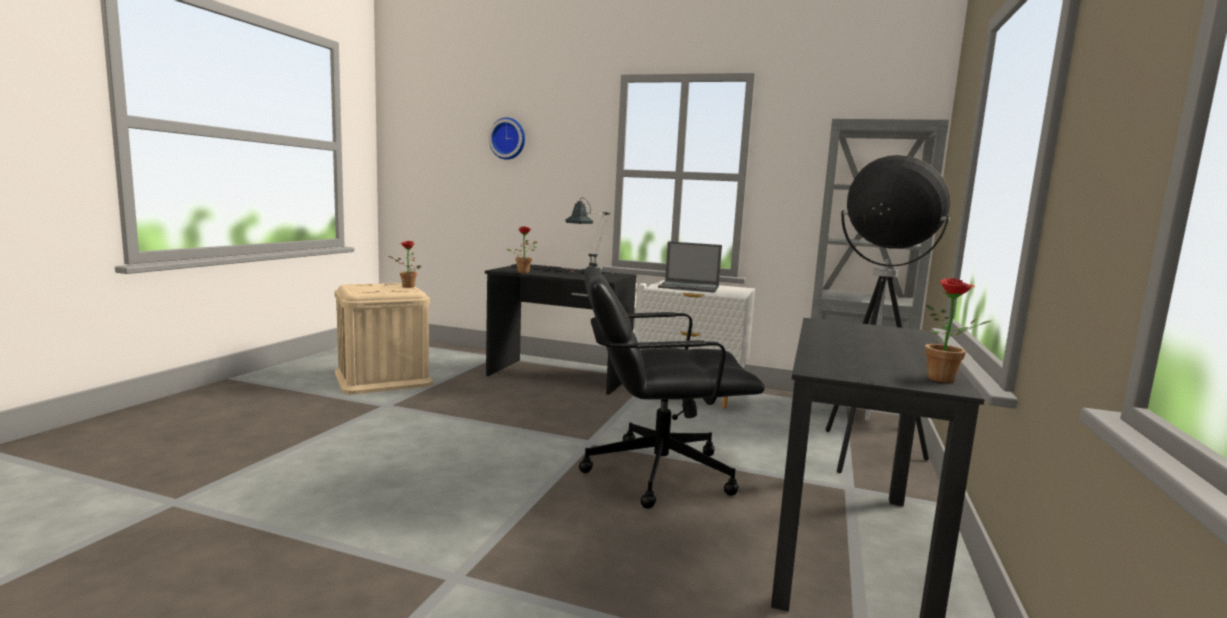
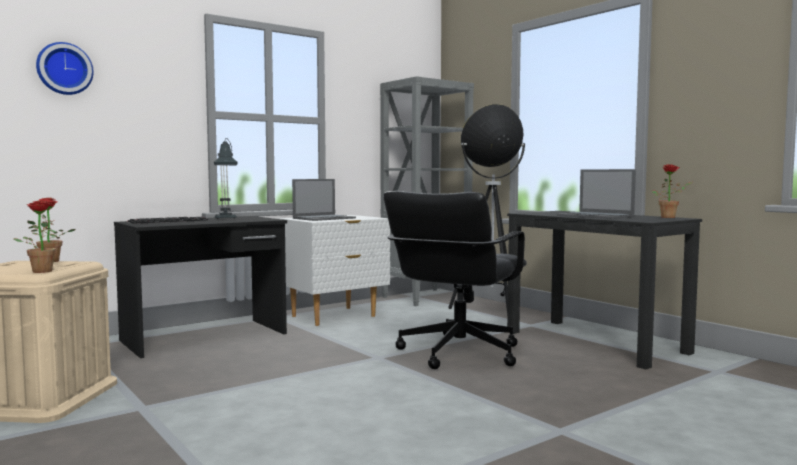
camera: 55 degrees left, 5 degrees down
(524, 272) = (177, 223): potted plant -> potted plant (41, 271)
(851, 347) = (596, 216): none -> laptop

